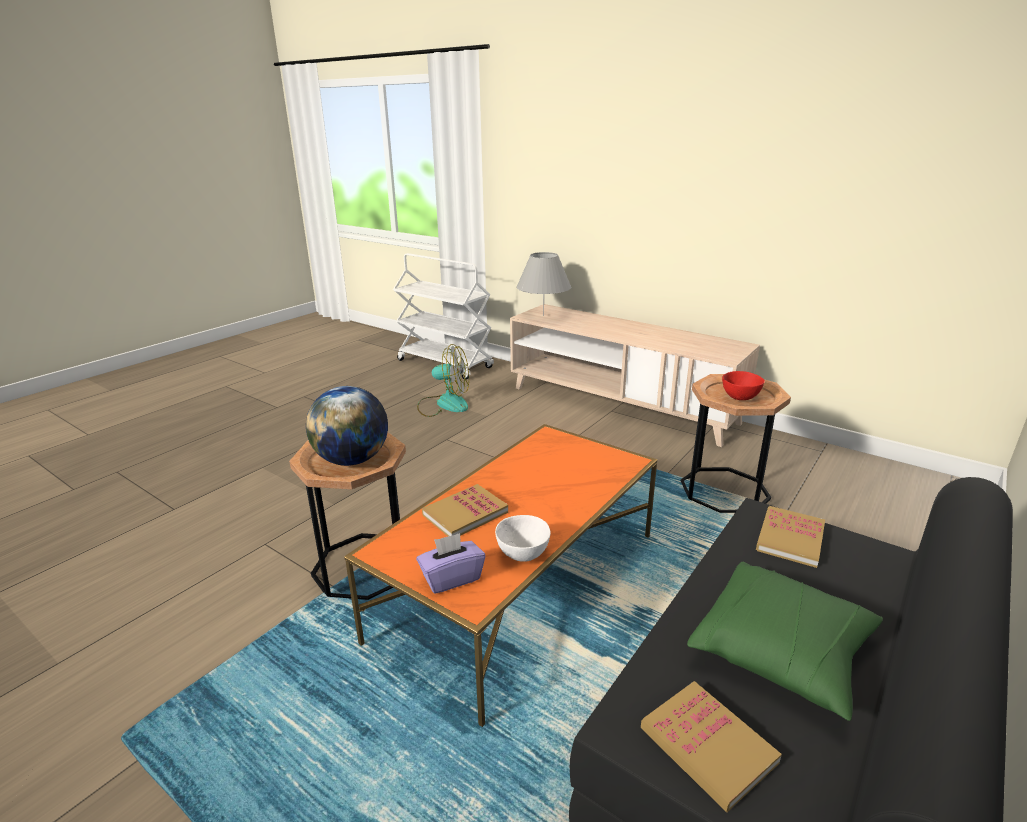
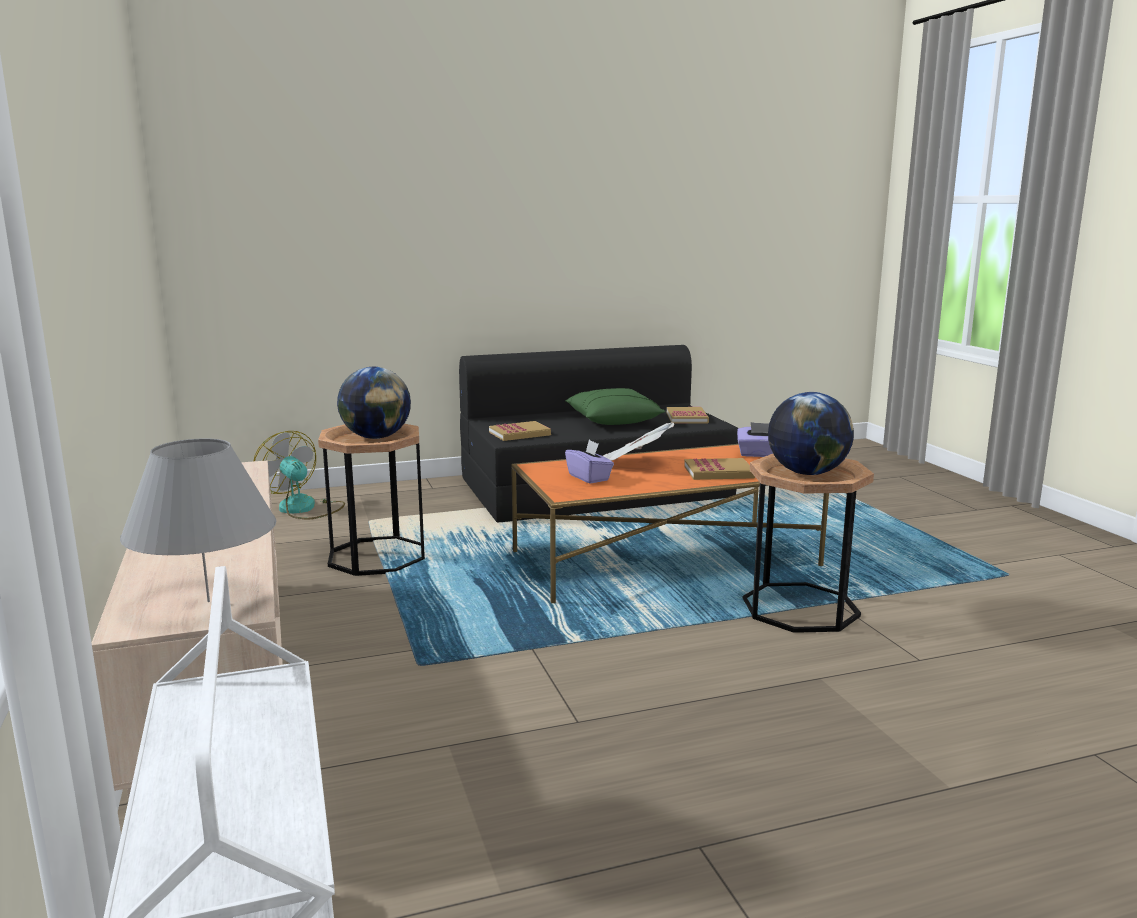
camera: 145 degrees left, 10 degrees down
(444, 404) = (486, 816): fan -> fan (304, 509)
(523, 555) = (700, 452): white bowl -> none
(561, 500) = (634, 463): none -> newspaper
(565, 461) = (589, 477): none -> purple tissue box
(740, 398) = (376, 437): red bowl -> globe

